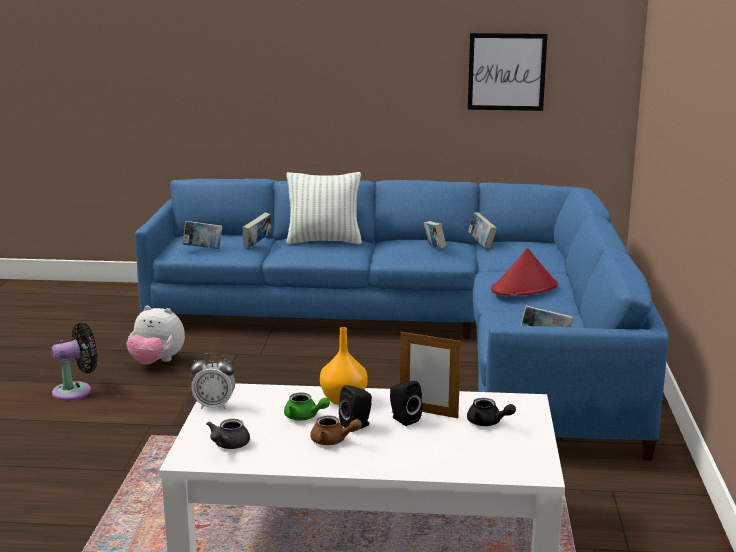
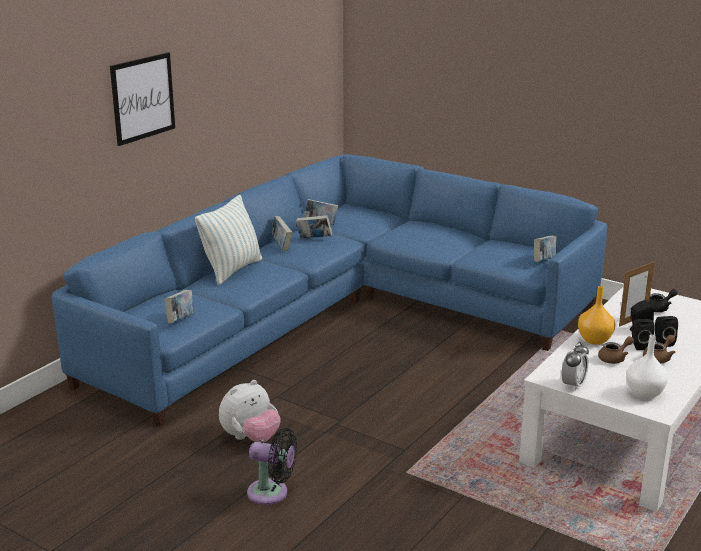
camera: 60 degrees left, 5 degrees up
(76, 391) = (272, 493): black fan -> black fan turned 105 degrees clockwise
(228, 445) = (645, 393): grey teapot -> white vase
(257, 244) = (199, 296): book -> book (281, 246)
(304, 417) = (614, 358): green teapot -> brown teapot
(383, 437) = (662, 342): none -> black speaker
(506, 72) = (277, 72): picture -> picture (143, 98)
(524, 288) = (439, 237): red hat -> none

